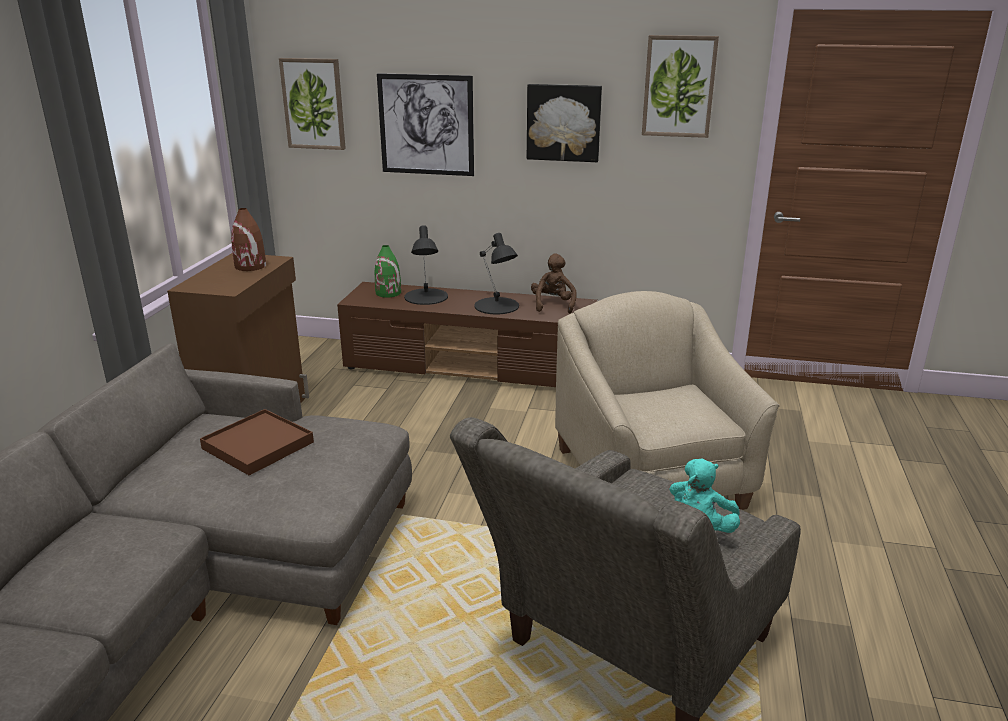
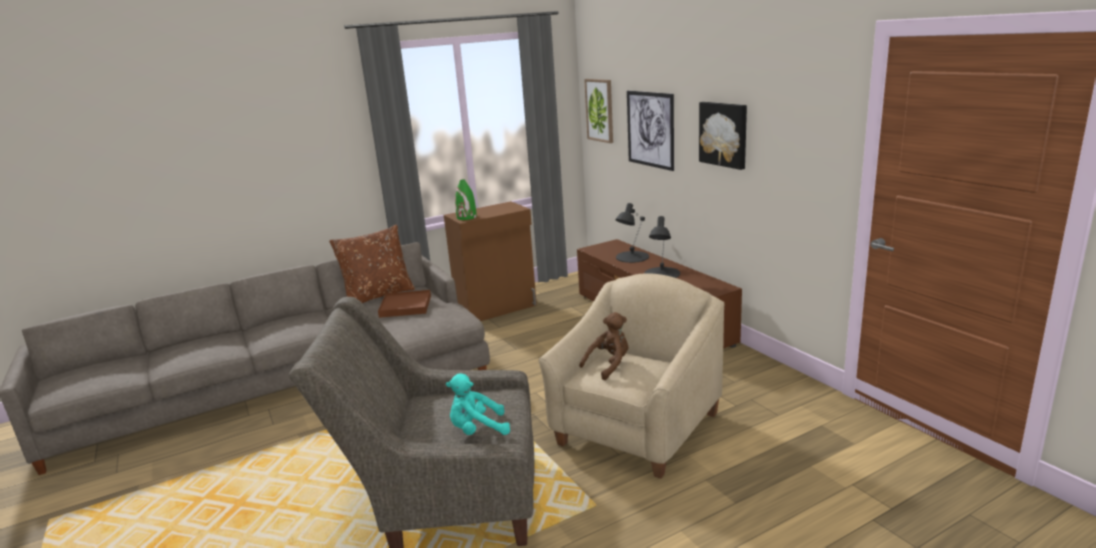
camera: 50 degrees right, 5 degrees down
(163, 449) = (378, 295): none -> brown pillow
(250, 266) = (500, 210): brown vase -> none
(388, 293) = (616, 249): green vase -> green vase (466, 217)
(553, 305) = (700, 283): brown plush toy -> brown plush toy (609, 365)
(679, 86) = (799, 108): picture -> none

